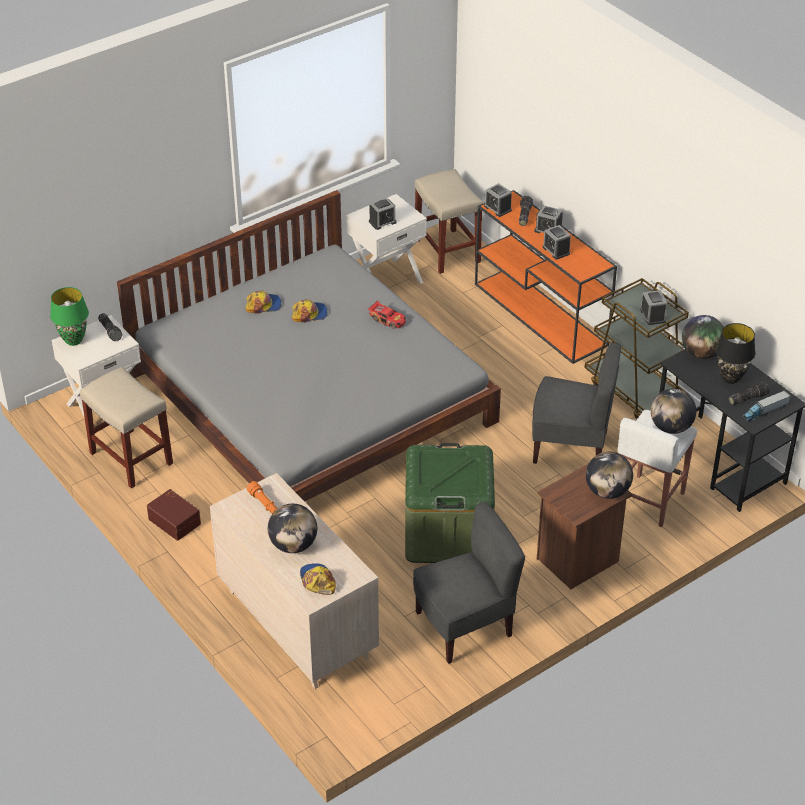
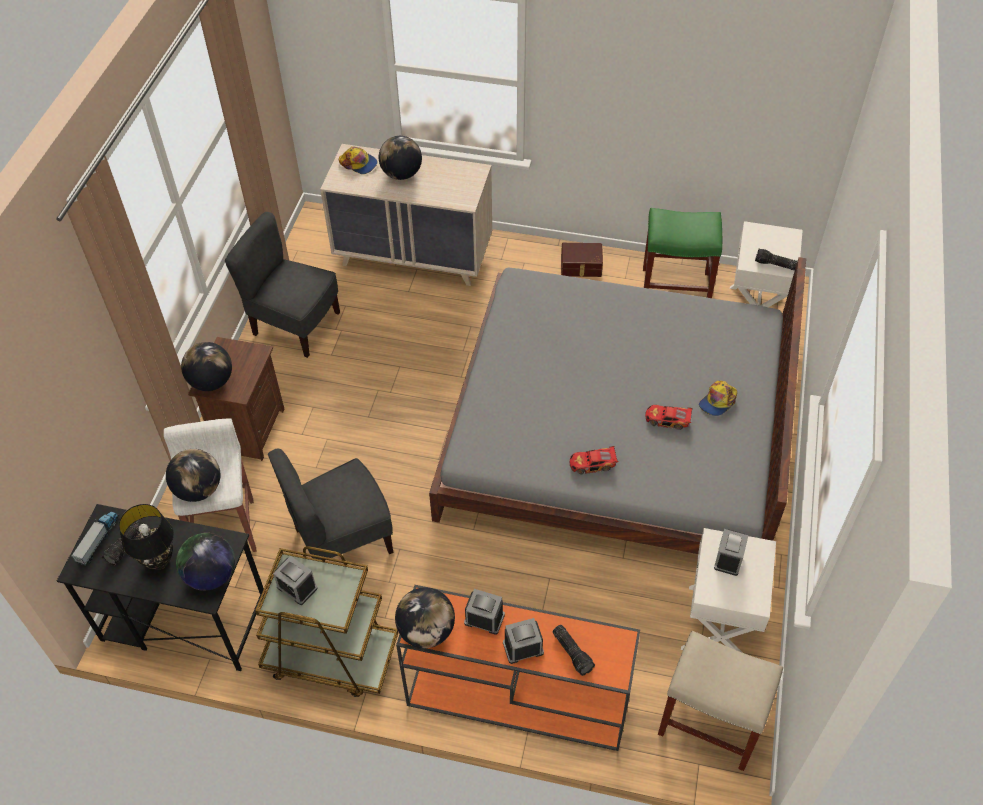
camera: 140 degrees right, 10 degrees up
(74, 341) = (785, 239): green table lamp -> none
(132, 458) = (674, 287): beige stool -> green stool
(263, 503) = (456, 187): orange flashlight -> none
(309, 314) = (667, 420): cap -> toy car
(448, 533) = (374, 385): green storage box -> none
(464, 626) = (295, 325): grey chair -> grey chair turned 90 degrees clockwise
(497, 208) = (613, 641): alarm clock -> none
(594, 262) = (426, 631): none -> globe

